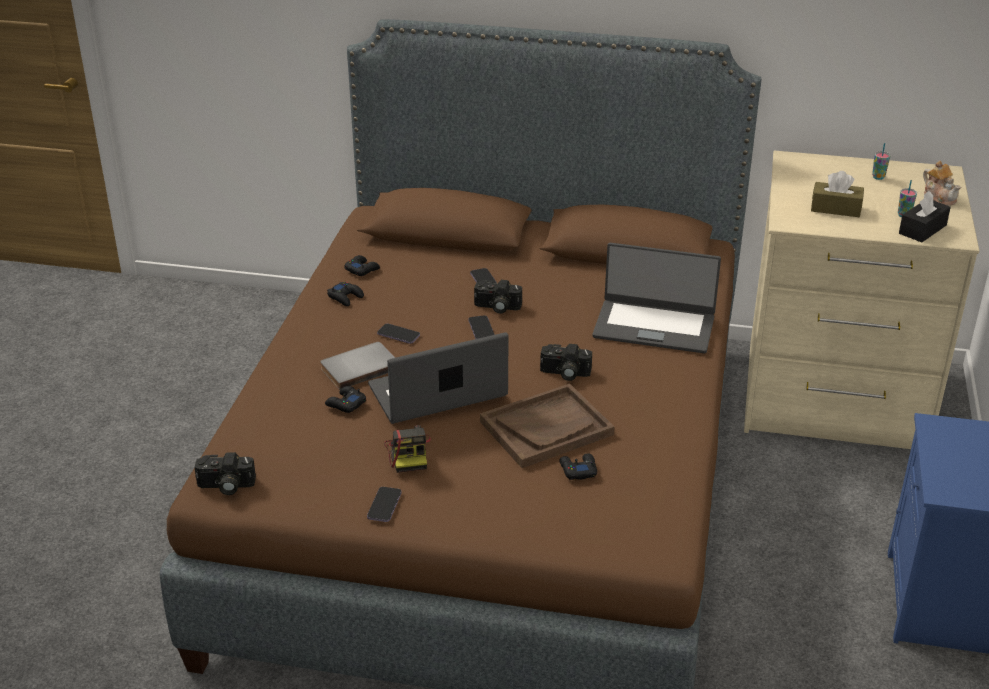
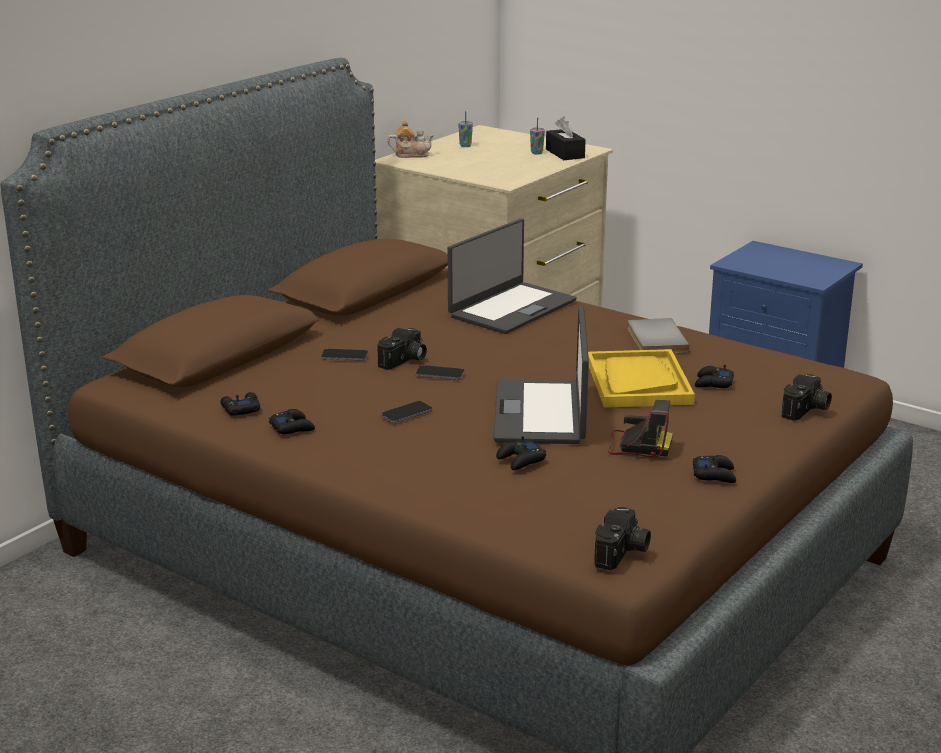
camera: 65 degrees left, 10 degrees down
(358, 367) = (449, 444): grey book -> grey book (654, 340)
(384, 506) = (714, 475): phone -> black game controller
(546, 428) = (638, 382): brown tray -> yellow tray
(564, 373) = (555, 357): camera -> camera (806, 410)
(835, 208) = (500, 166): brown tissue box -> none
(939, 197) = (520, 139): teapot -> teapot (411, 155)

